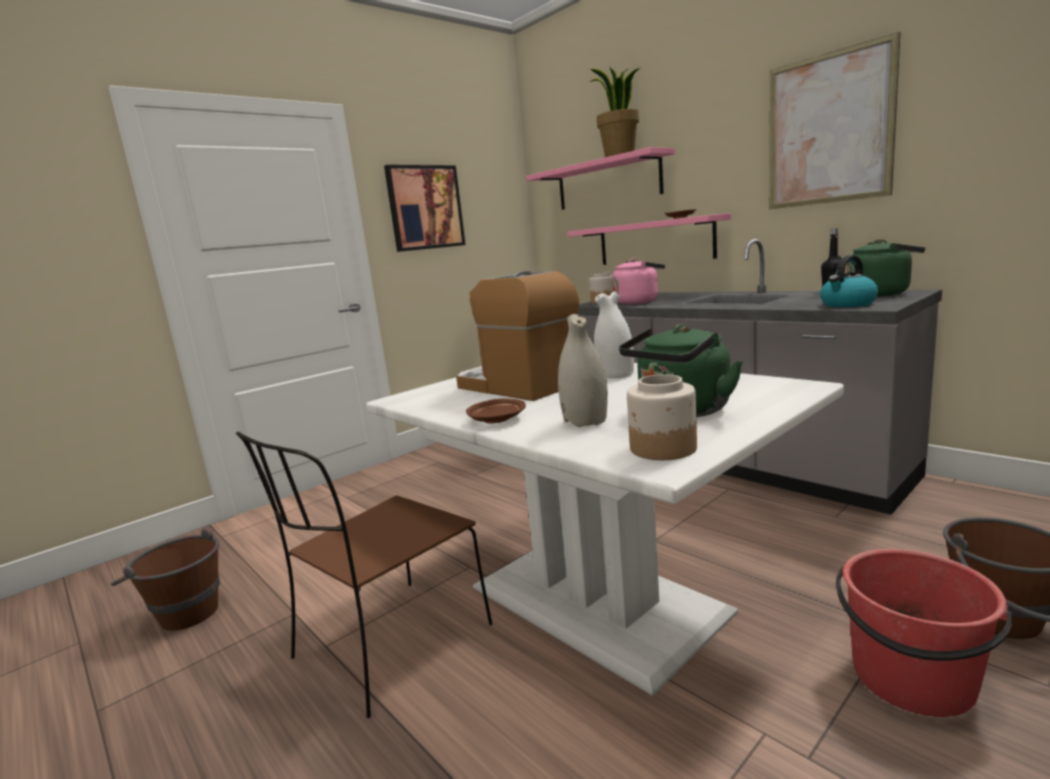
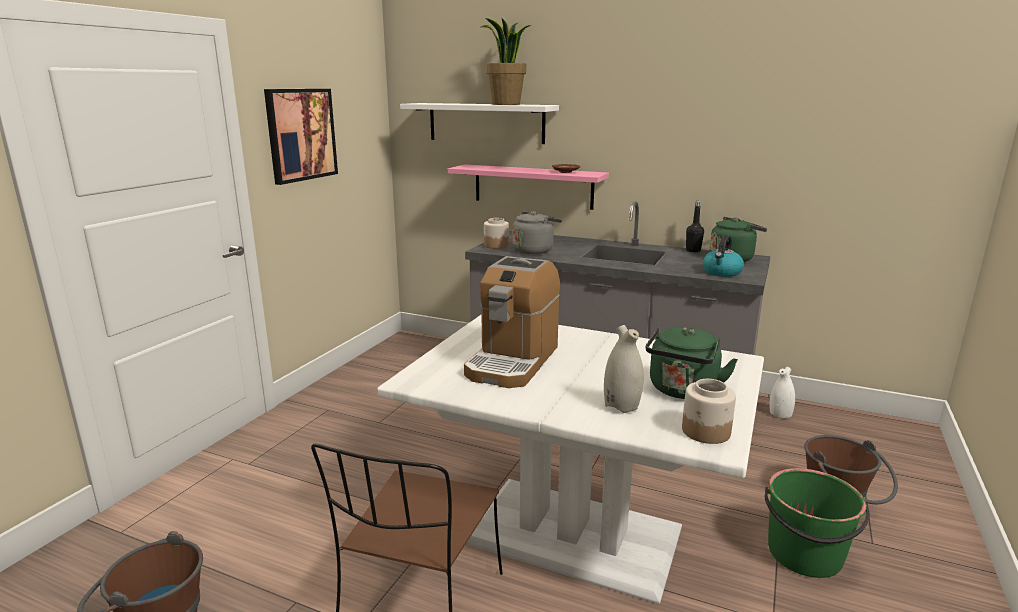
camera: 25 degrees left, 5 degrees up
(497, 419) = (543, 406): brown plate -> none
(517, 386) = (512, 361): coffee machine -> coffee machine turned 90 degrees counterclockwise
(607, 182) = (486, 123): pink shelf -> white shelf
(615, 375) = (587, 346): white vase -> white vase (780, 414)
(638, 302) = (534, 250): pink kettle -> grey kettle
(828, 129) = (696, 119): picture -> none
(912, 679) = (805, 555): red bucket -> green bucket

